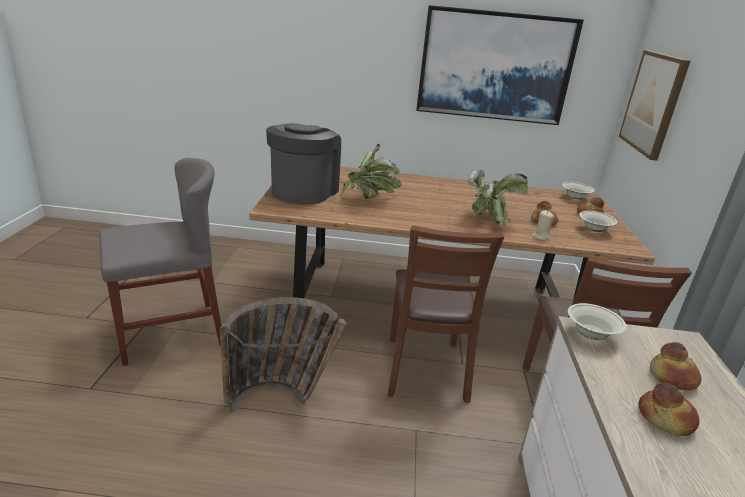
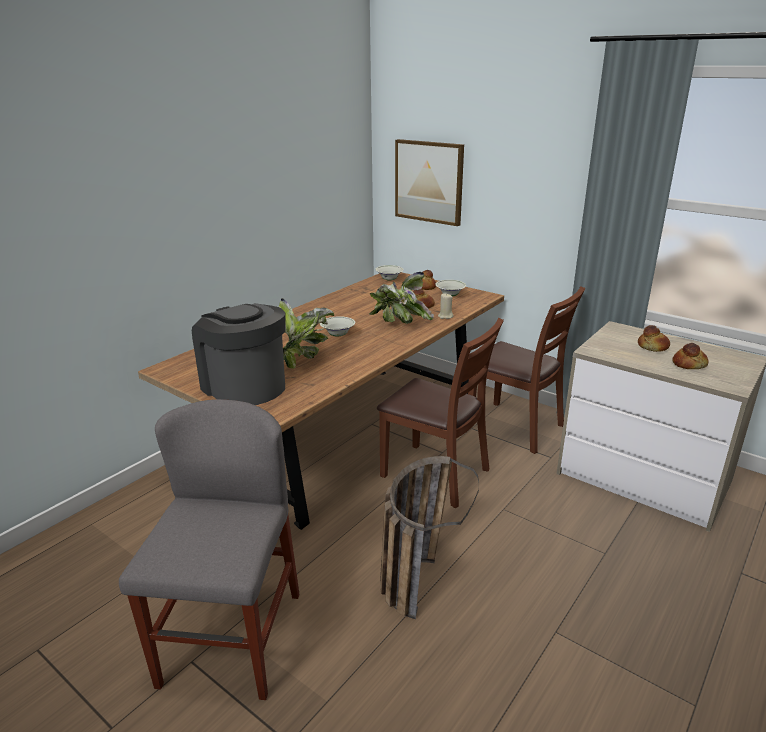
camera: 55 degrees left, 0 degrees up
(494, 66) = (287, 183): picture -> none
(590, 335) = (601, 351): white bowl -> white bowl (338, 335)

